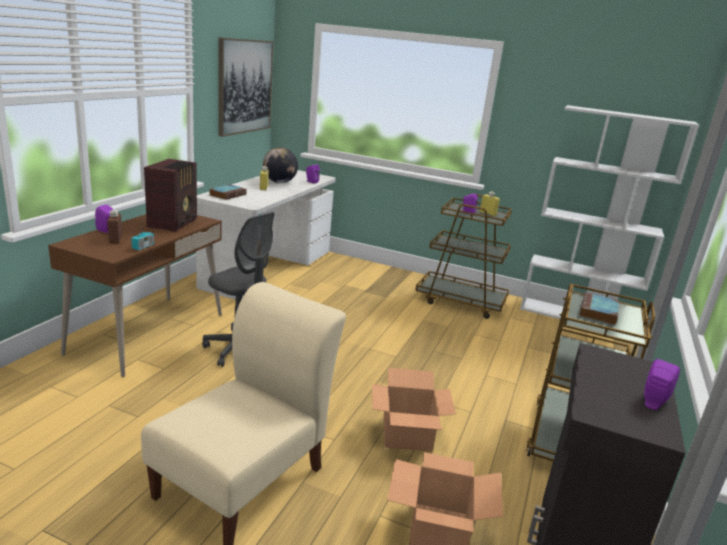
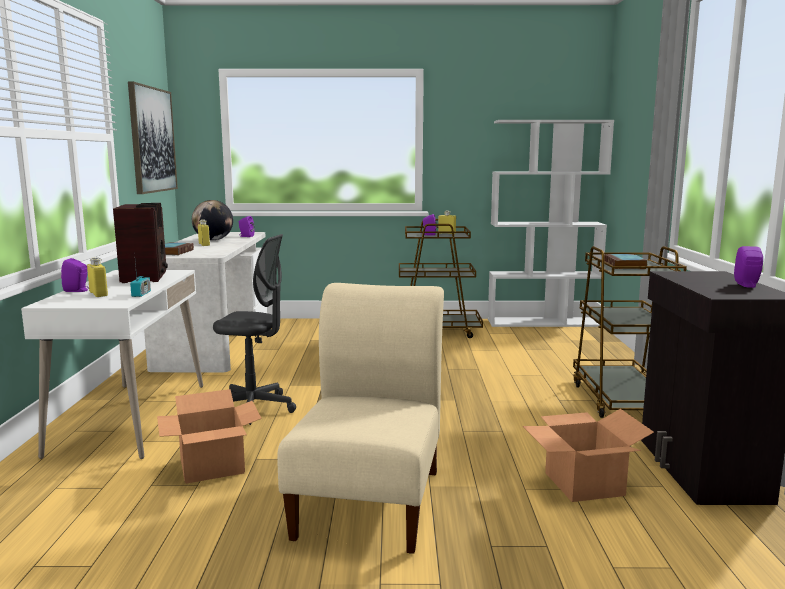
camera: 20 degrees left, 10 degrees down
(115, 239) = (98, 294): brown bottle -> yellow bottle
(148, 333) = (131, 418): brown desk -> white desk
(408, 434) = (488, 429): cardboard box -> cardboard box (213, 466)

